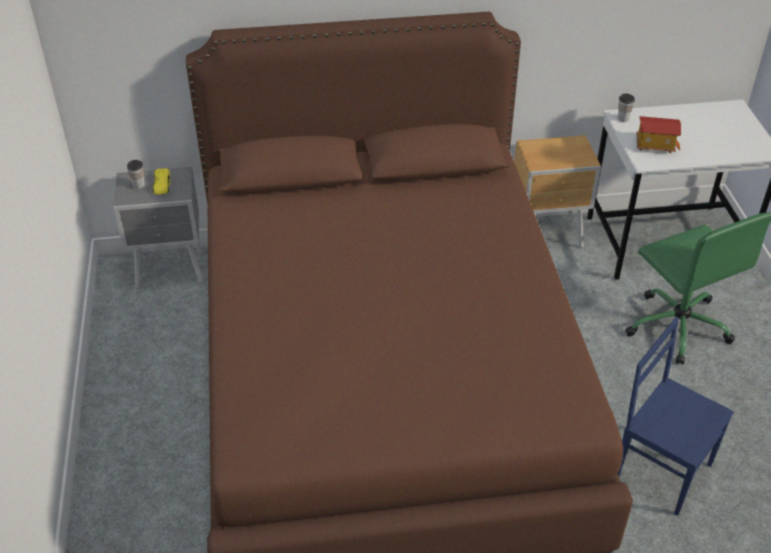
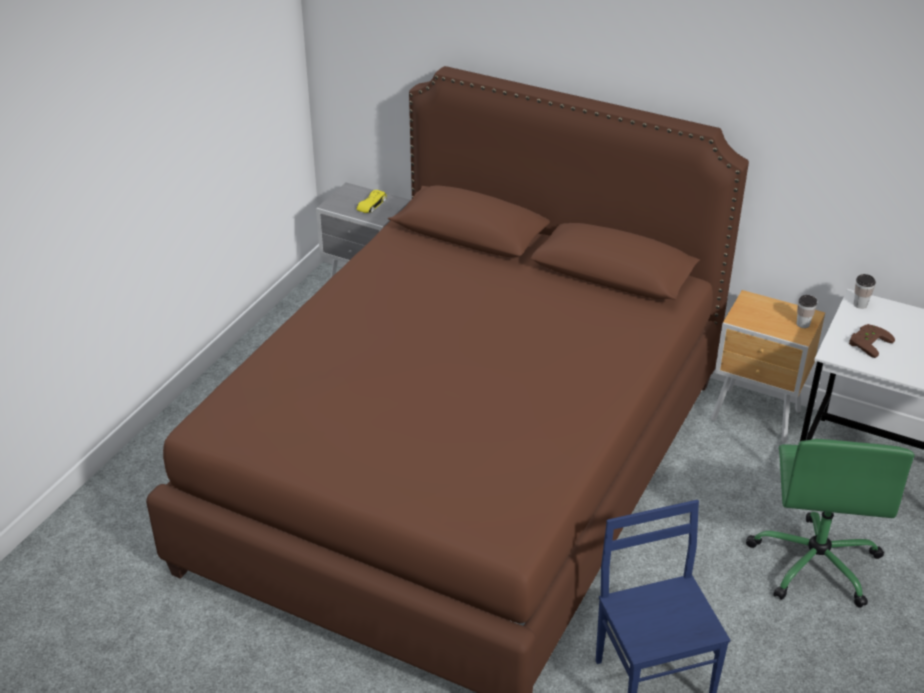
camera: 35 degrees right, 5 degrees down
(139, 185) = (353, 198): cup -> cup (803, 324)
(655, 145) = (867, 342): toy house -> brown game controller

